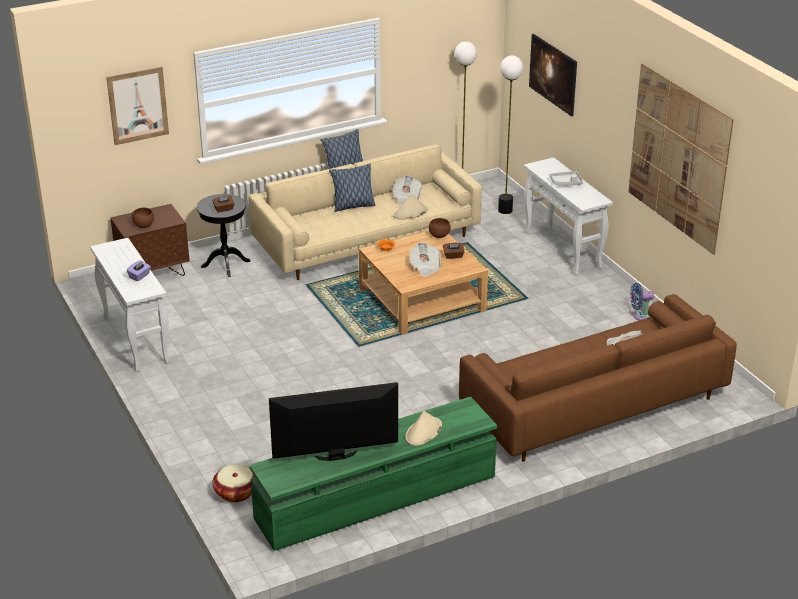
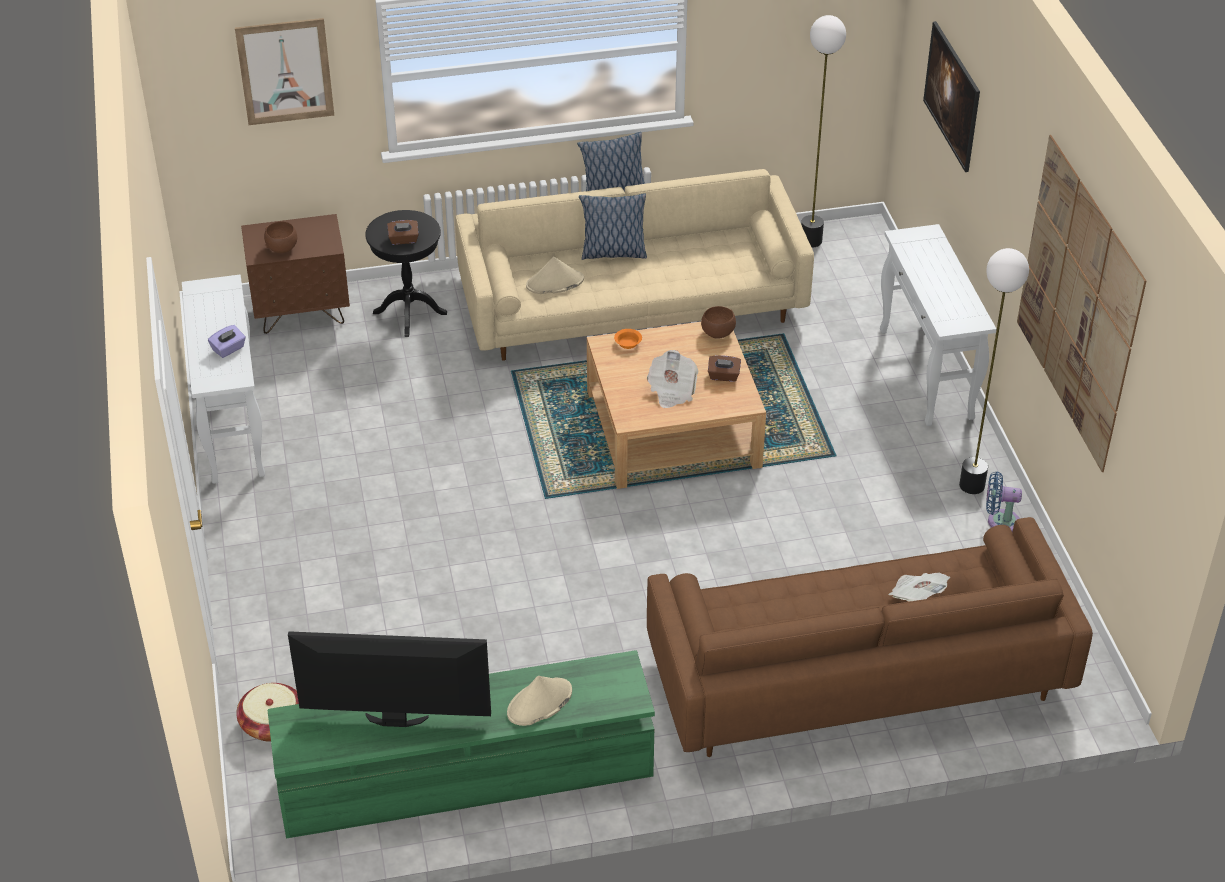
camera: 15 degrees right, 10 degrees up
(406, 198) = (699, 252): newspaper -> none
(410, 213) = (694, 280): beige hat -> beige hat (555, 283)
(505, 210) = (866, 283): floor lamp -> floor lamp (972, 485)
(566, 183) = (937, 278): grey tray -> none

